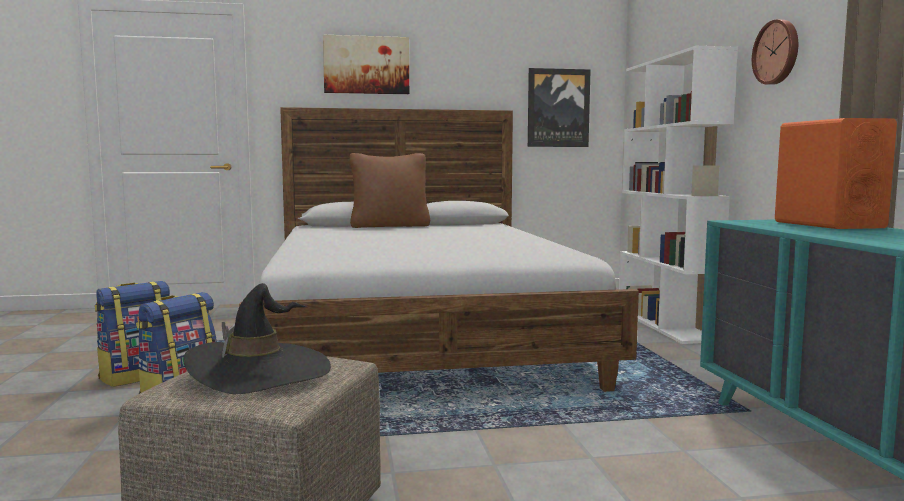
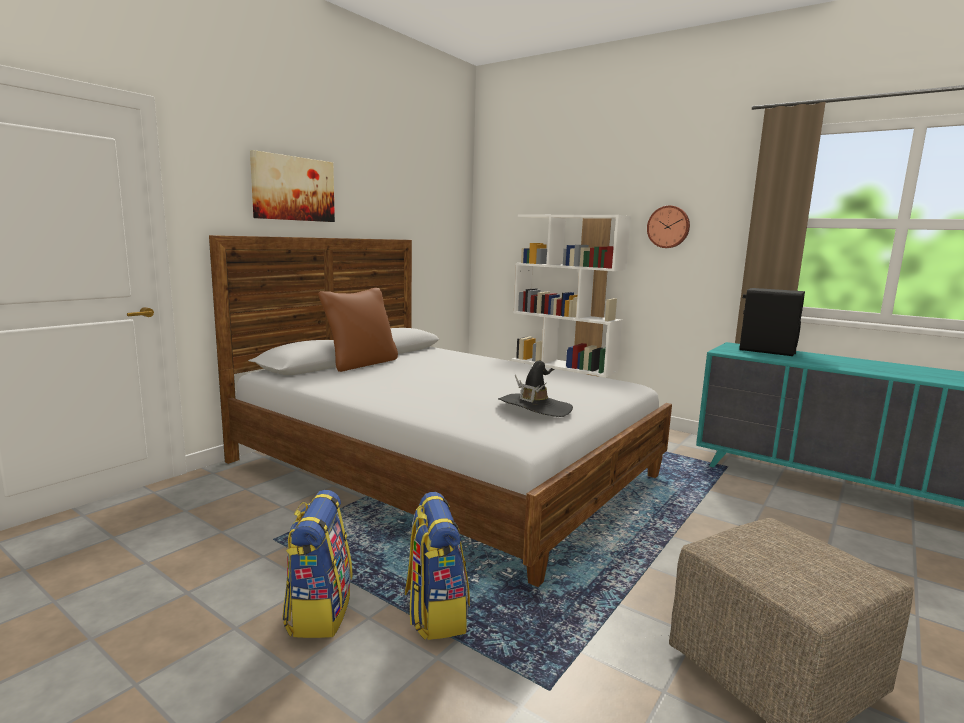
camera: 45 degrees left, 5 degrees up
(259, 372) = (796, 557): black hat -> black hat (534, 408)
(558, 108) = (436, 237): picture -> none
(827, 224) = (767, 350): orange speaker -> black speaker

